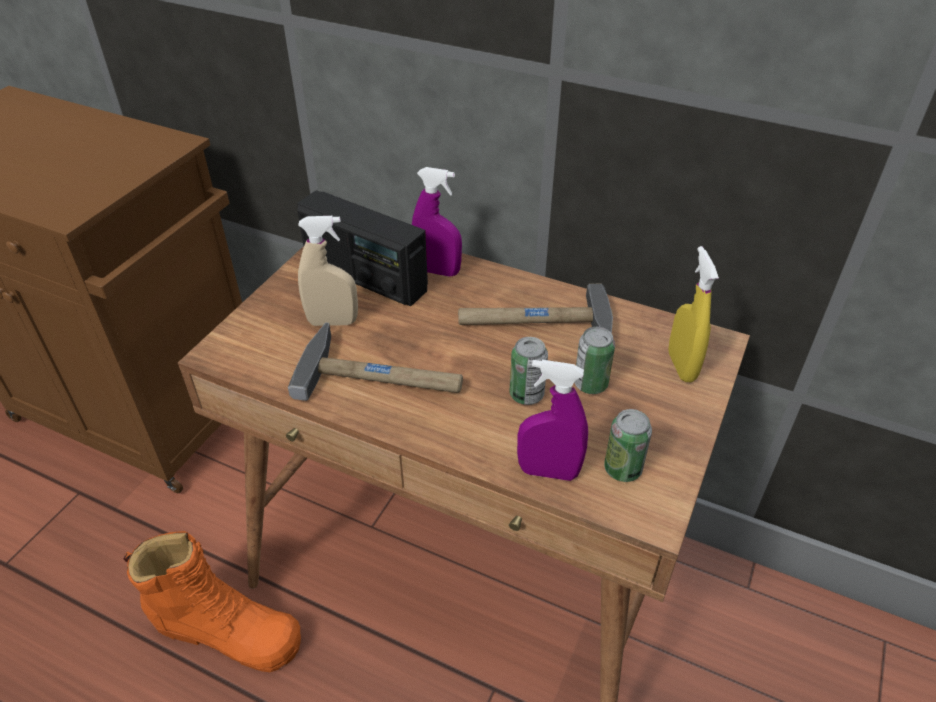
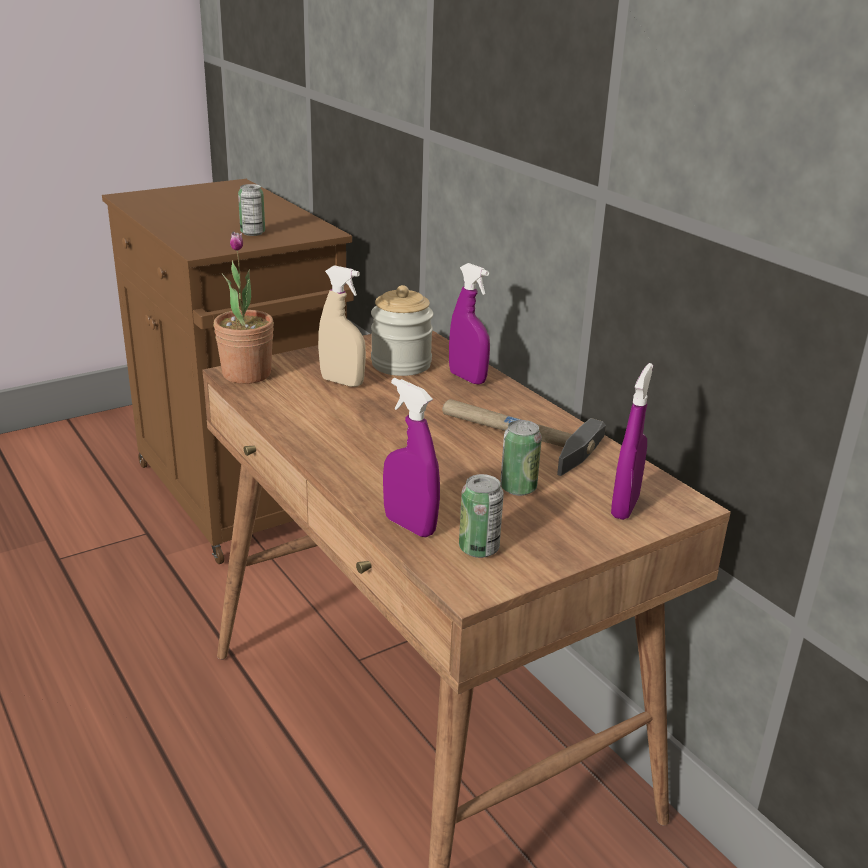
camera: 30 degrees right, 15 degrees down
(226, 630) = (174, 680): orange boot -> none
(231, 350) = (246, 374): none -> potted plant
(365, 277) = (401, 364): radio -> jar
(382, 376) = (342, 424): hammer -> none
(526, 394) = (450, 475): can -> can (252, 233)
(681, 366) = (625, 507): yellow spray bottle -> purple spray bottle

